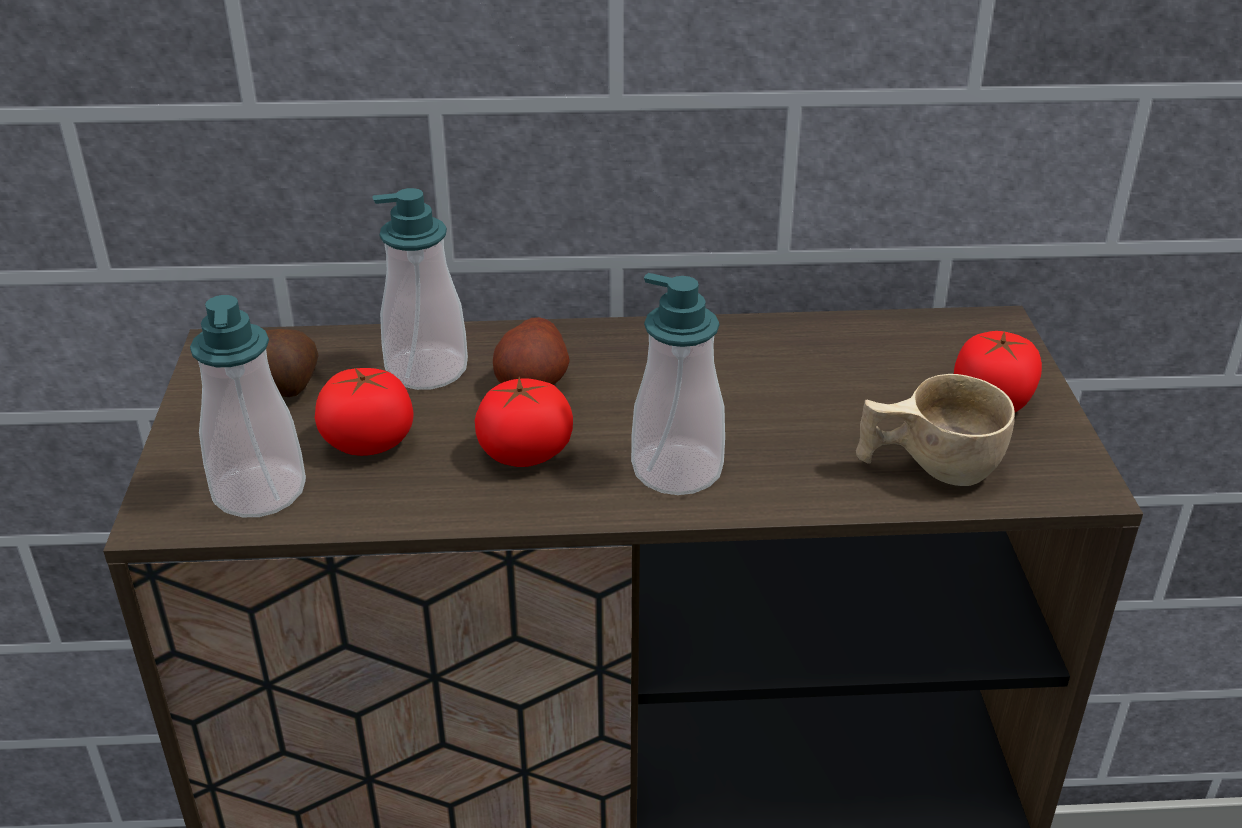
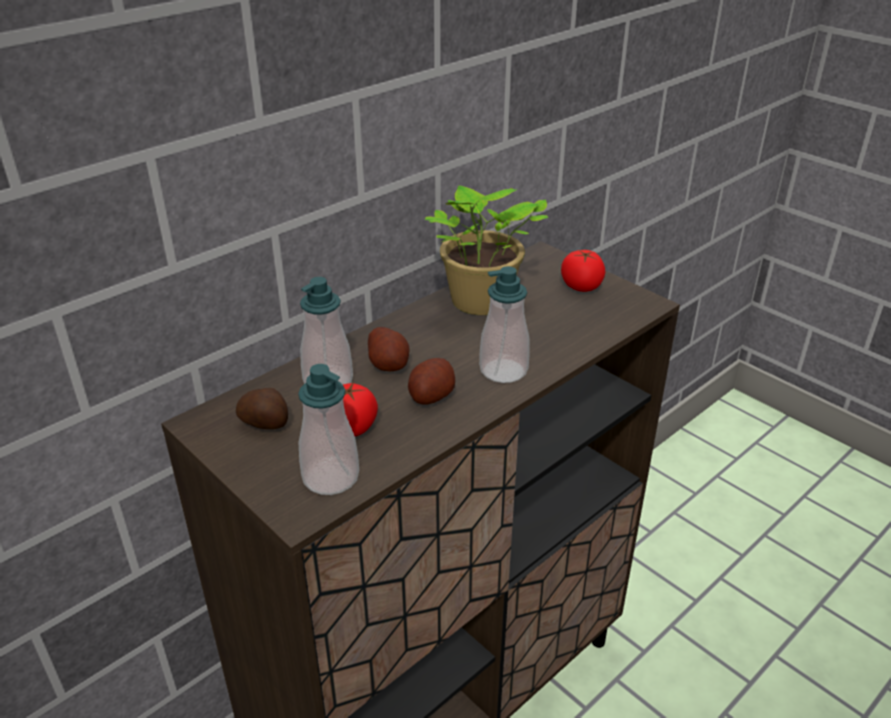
camera: 40 degrees left, 0 degrees up
(525, 453) = (431, 395): tomato -> potato
(780, 358) = (479, 303): none -> potted plant
(928, 467) = (592, 322): beige cup -> none

